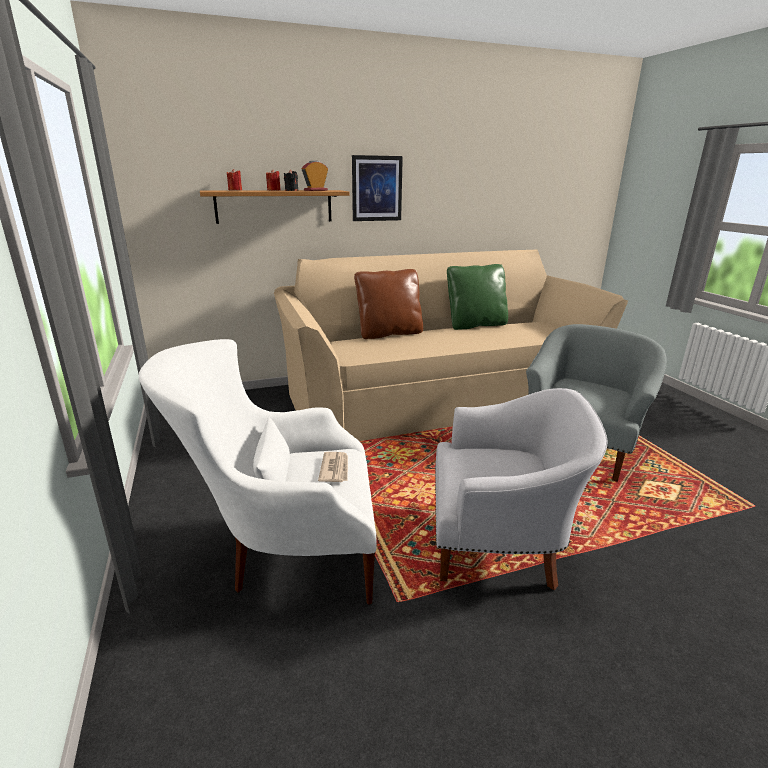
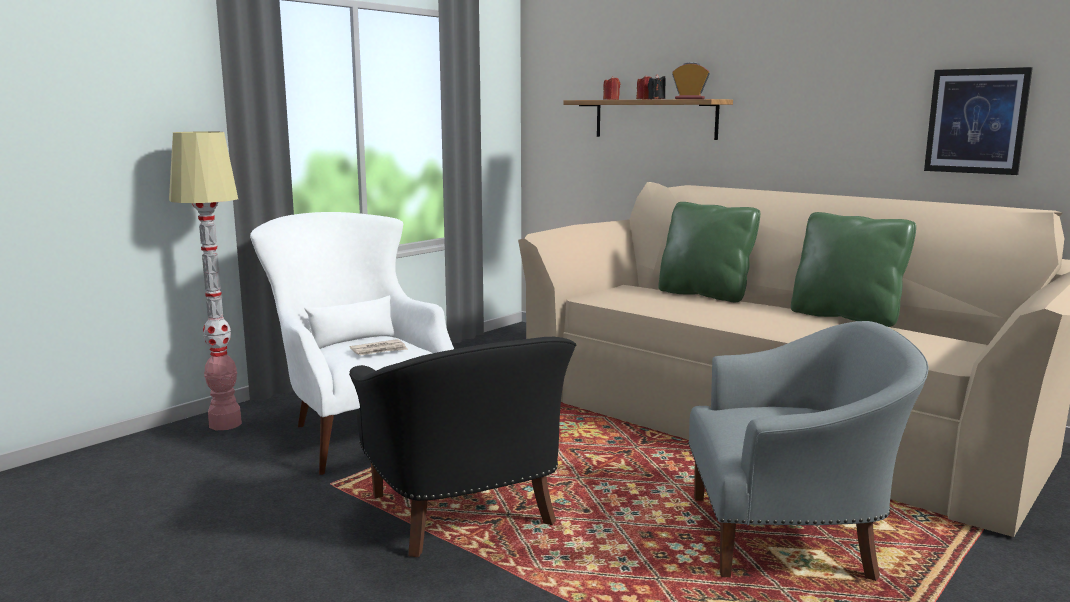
camera: 60 degrees right, 10 degrees down
(161, 653) = (225, 424): none -> floor lamp
(376, 188) = (782, 97): picture -> picture (976, 121)
(389, 333) = (705, 294): brown pillow -> green pillow
(499, 544) = (464, 514): white armchair -> black armchair

